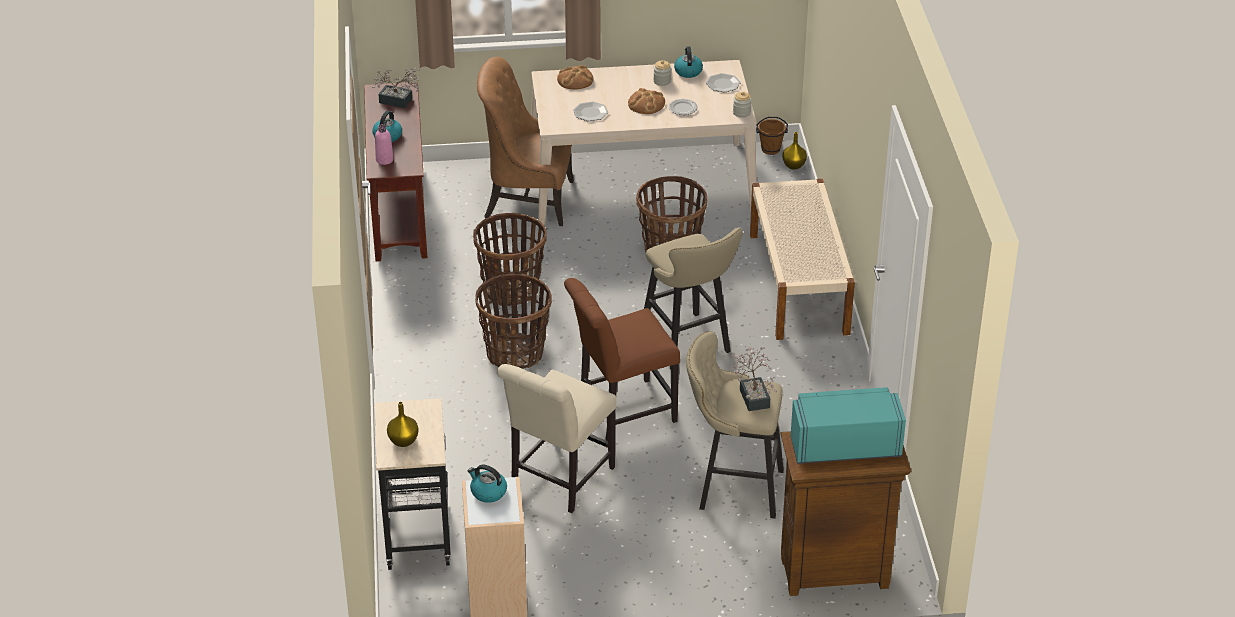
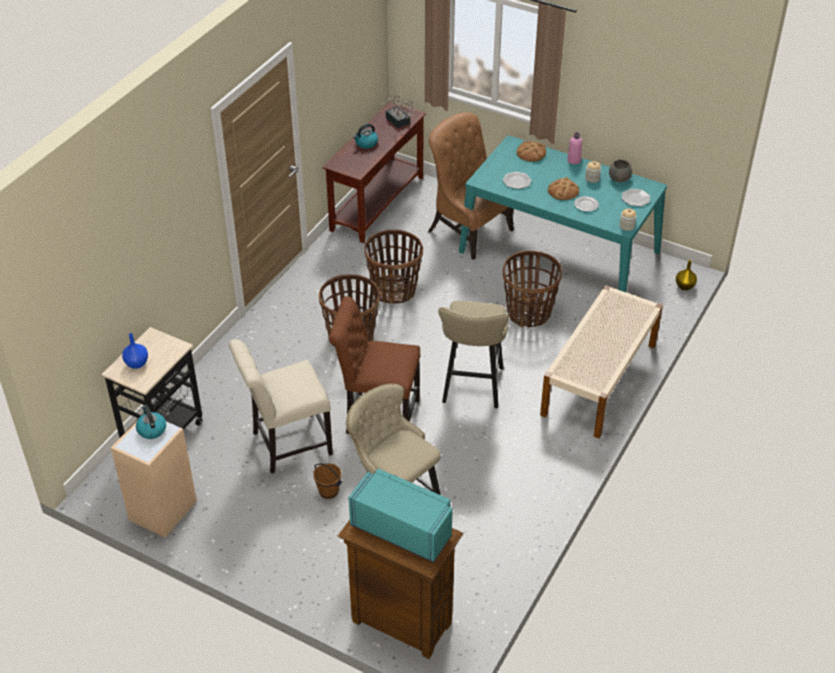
camera: 35 degrees right, 5 degrees up
(384, 160) = (347, 159): pink bottle -> pink bottle (574, 160)
(404, 441) = (137, 363): yellow vase -> blue vase
(641, 182) = (559, 251): beige dining table -> turquoise dining table
(688, 71) = (619, 178): kettle -> grey bowl
(753, 395) = (408, 451): potted plant -> none
(770, 149) = (679, 267): brown bucket -> brown bucket (328, 492)

